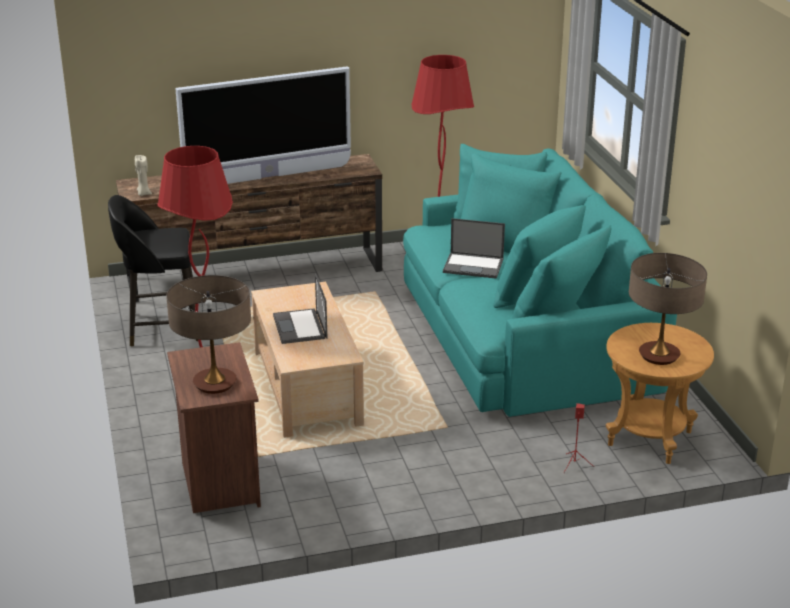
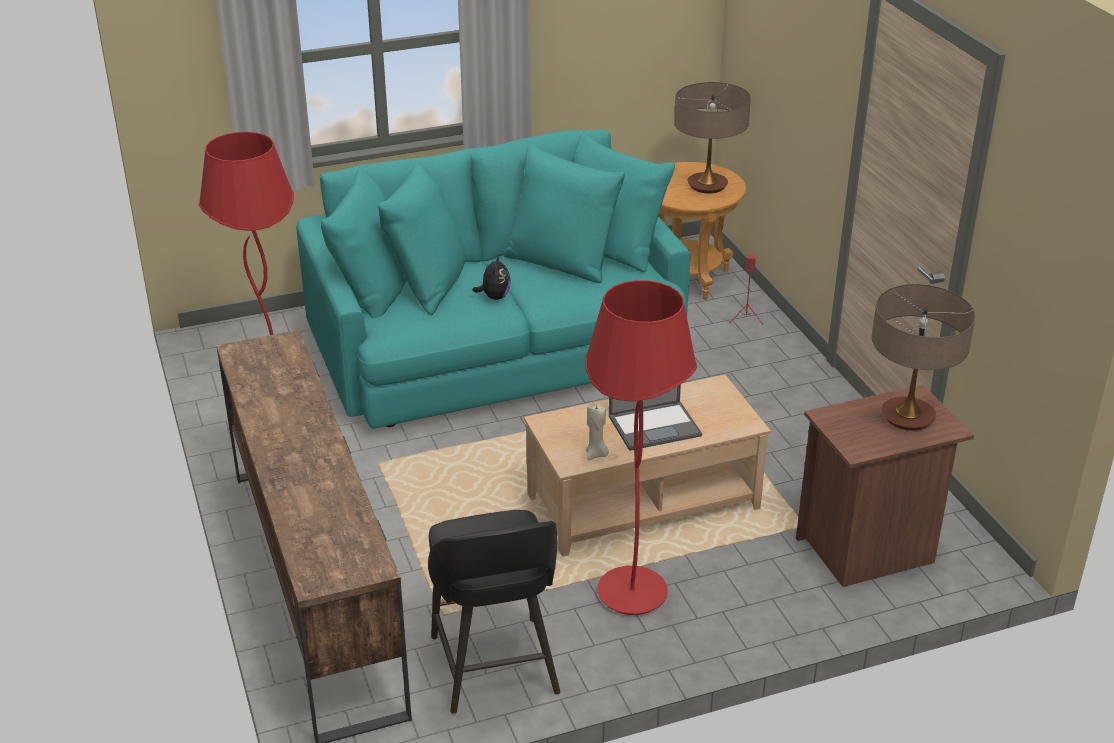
camera: 95 degrees left, 5 degrees up
(143, 194) = (365, 554): beige candle -> beige candle (596, 454)
(269, 177) = (301, 428): television -> none
(474, 266) = (494, 297): laptop -> plush toy

